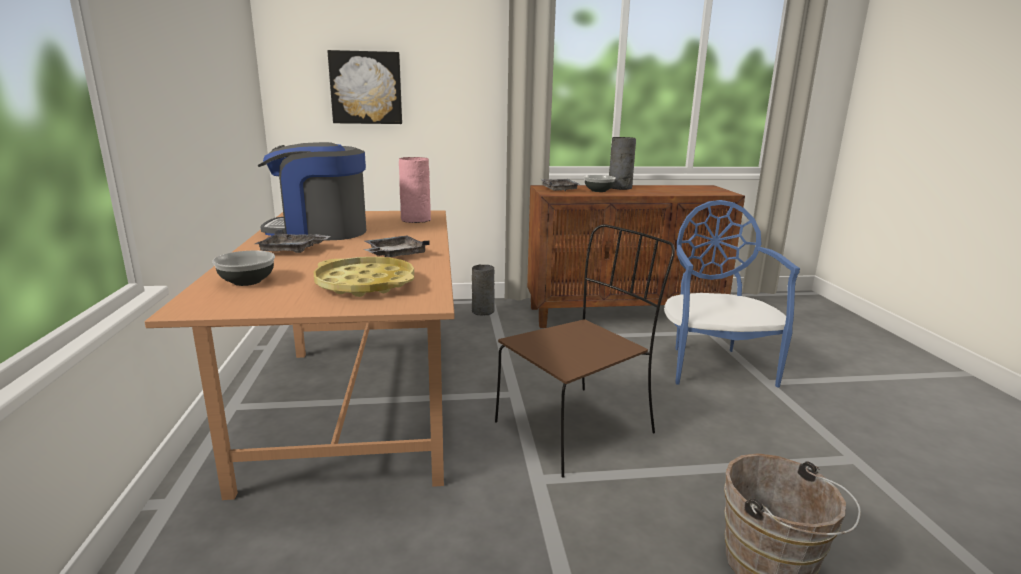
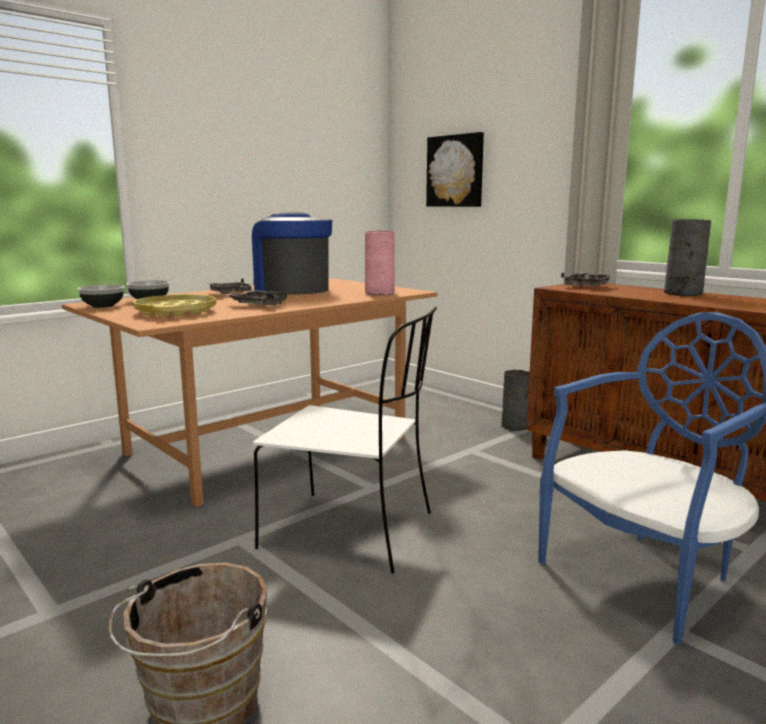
camera: 55 degrees right, 5 degrees down
(577, 427) = (352, 531): brown chair -> white chair
(599, 191) = (632, 292): bowl -> bowl (103, 306)

